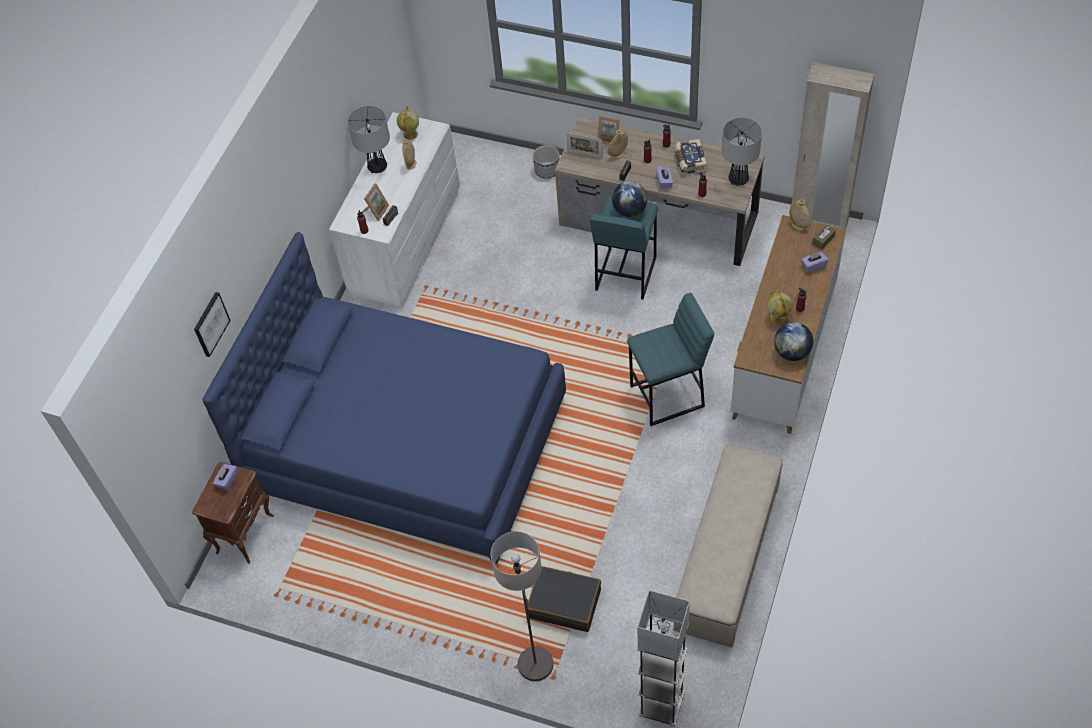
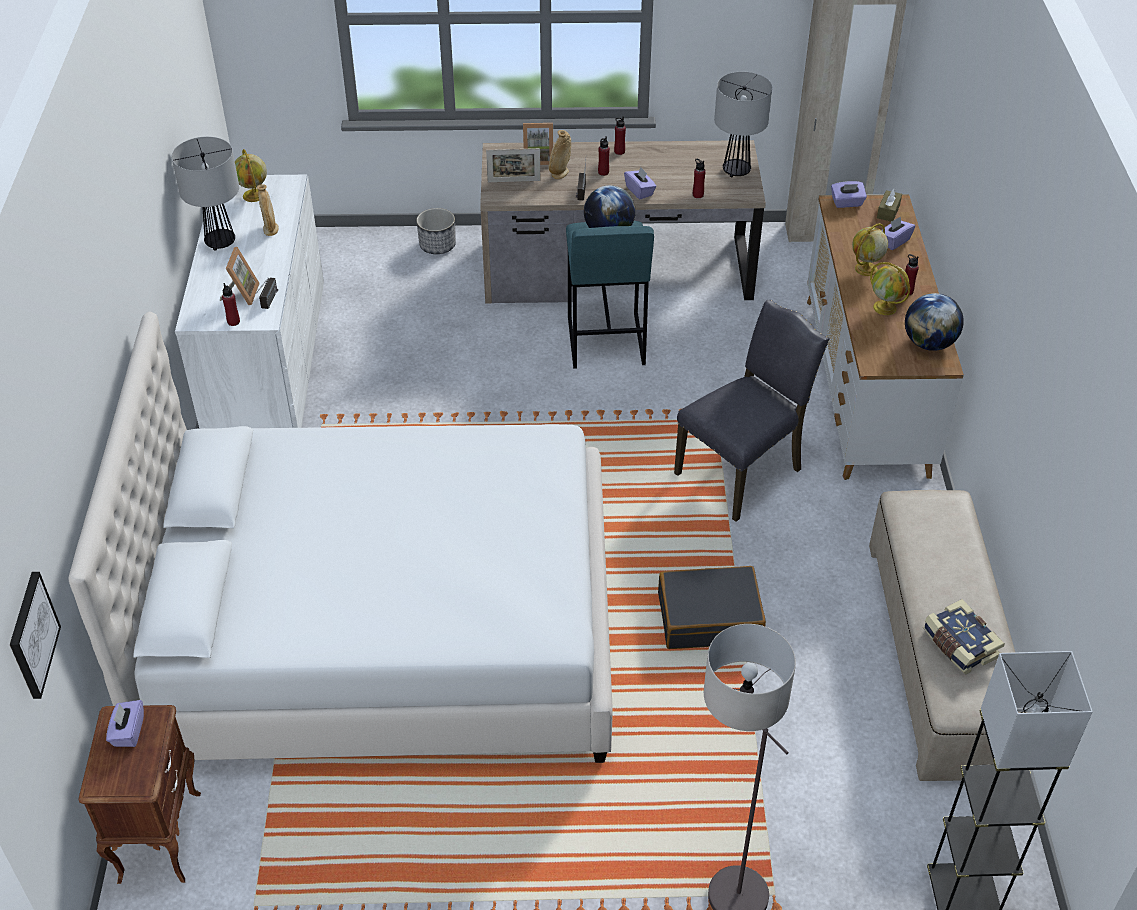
camera: 25 degrees left, 10 degrees down
(210, 324) = (58, 442): picture -> picture (32, 635)
(407, 443) = (384, 629): blue bed -> white bed
(564, 603) = (737, 790): black suitcase -> black suitcase (709, 617)
(669, 395) = (742, 471): turquoise stool -> grey chair
(689, 162) = (661, 164): book -> book (959, 645)
(781, 284) = (865, 269): none -> globe
(798, 226) = (847, 203): beige vase -> purple tissue box

